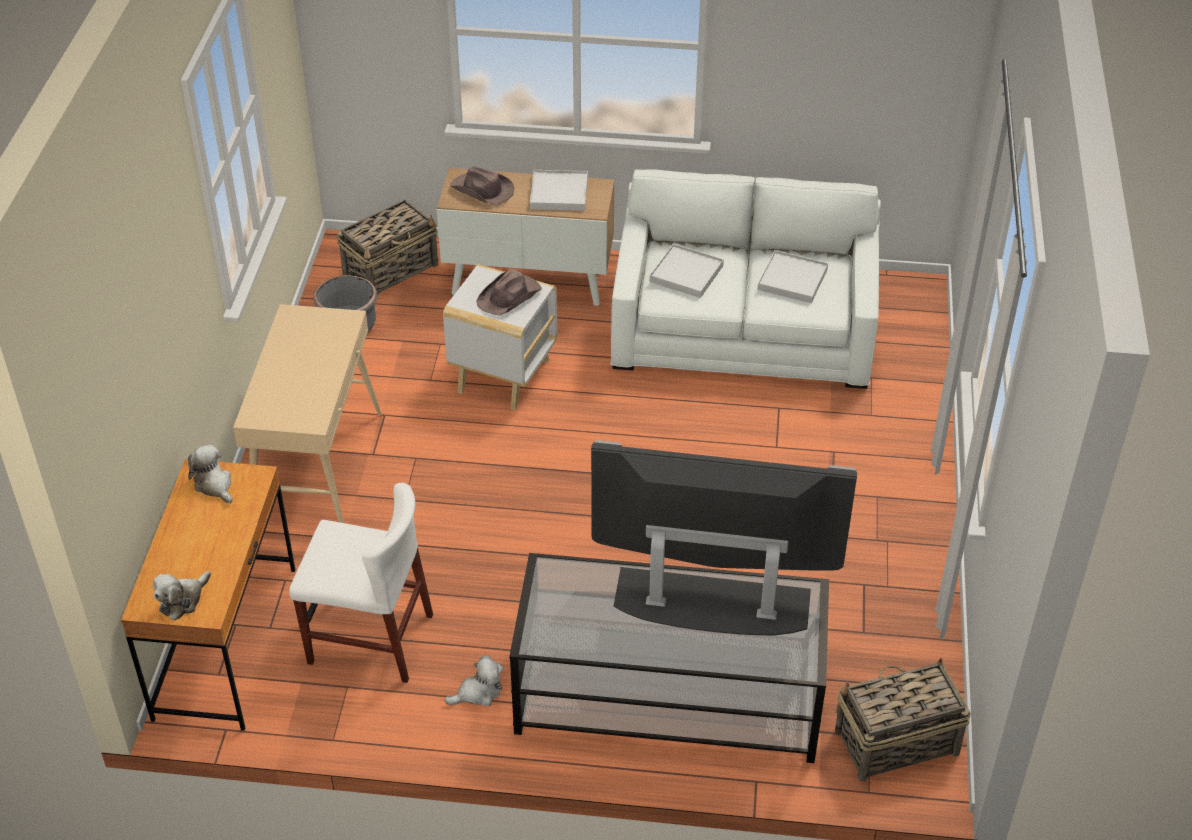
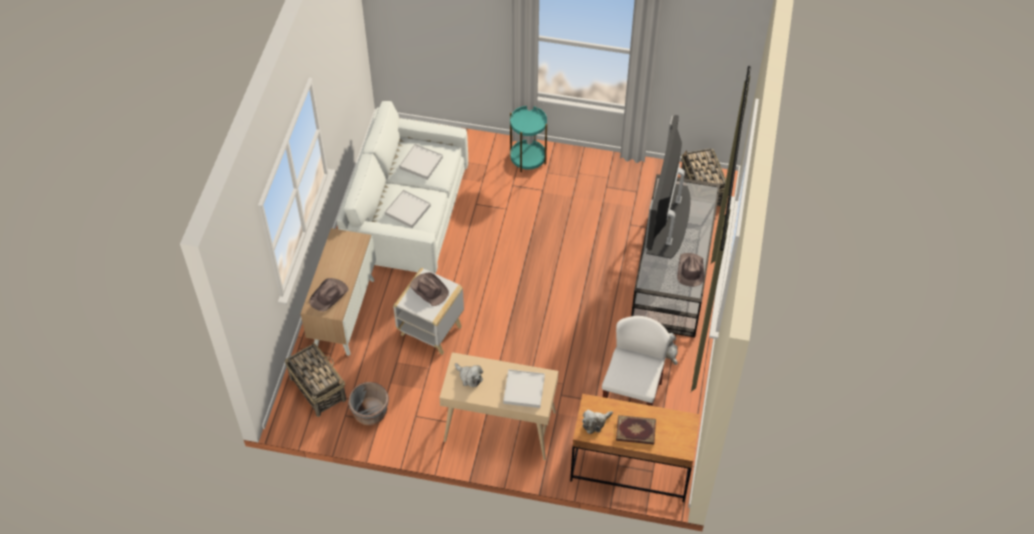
camera: 85 degrees left, 10 degrees up
(183, 600) = (680, 432): plush toy -> plush toy (469, 377)
(191, 538) = (635, 431): none -> book
(559, 193) = (340, 256): white tray -> white tray (524, 390)
(585, 637) = (690, 271): none -> brown hat
(904, 468) = (528, 158): none -> turquoise side table

